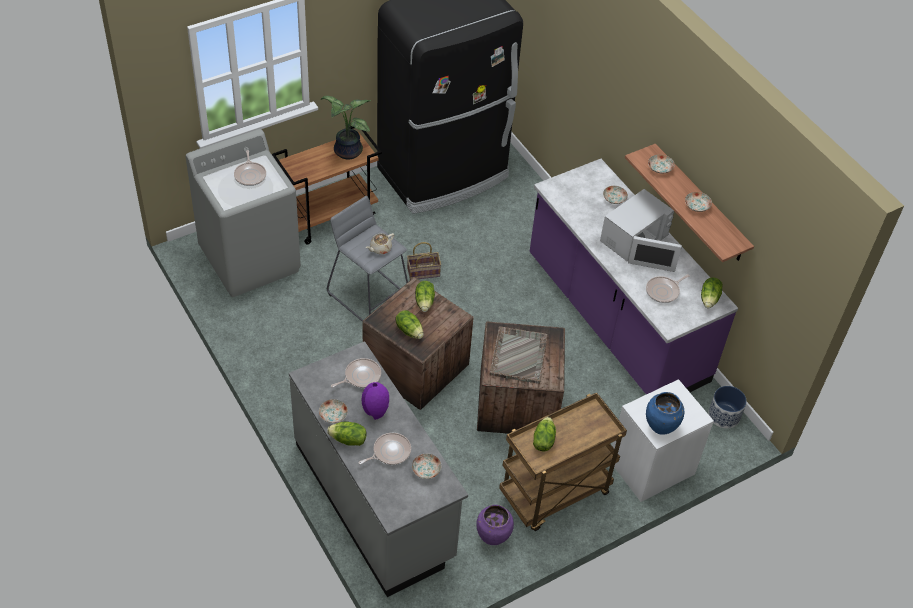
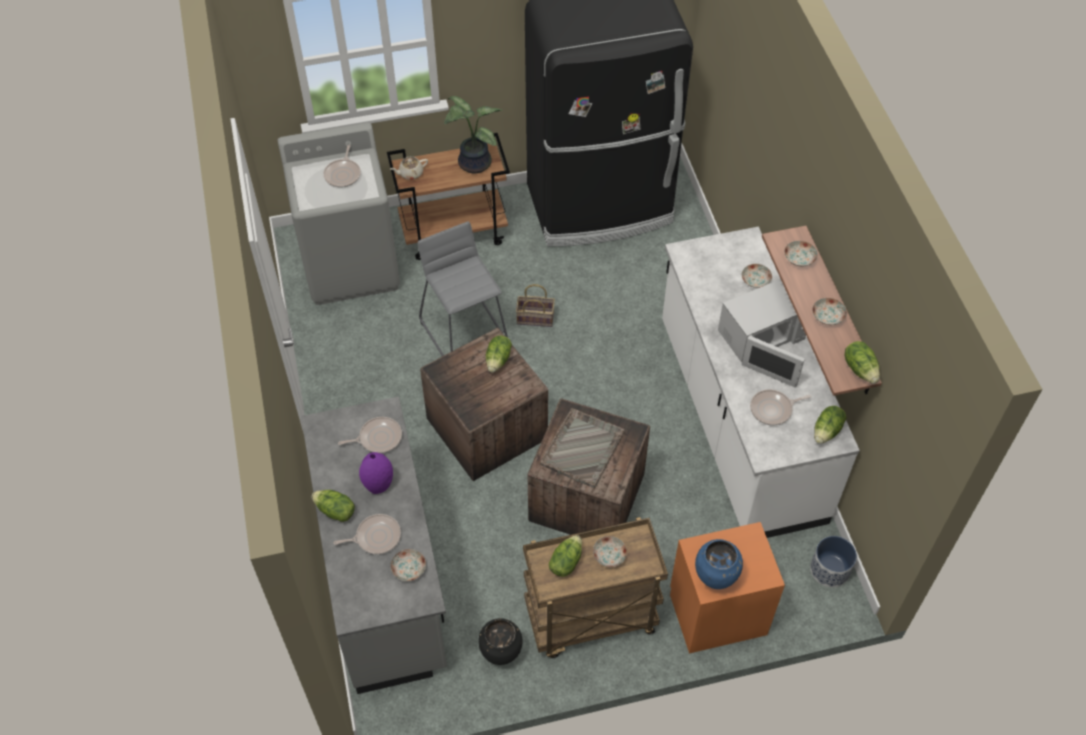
camera: 20 degrees right, 5 degrees up
(333, 415) = (329, 477): plate -> plate (609, 555)
(380, 248) = (470, 286): beige teapot -> beige teapot (410, 173)
(409, 330) = (468, 391): lettuce -> lettuce (860, 369)
(492, 537) = (500, 652): purple vase -> black vase
(615, 319) = (738, 421): purple counter -> white counter
(651, 466) = (717, 612): white nightstand -> orange nightstand

